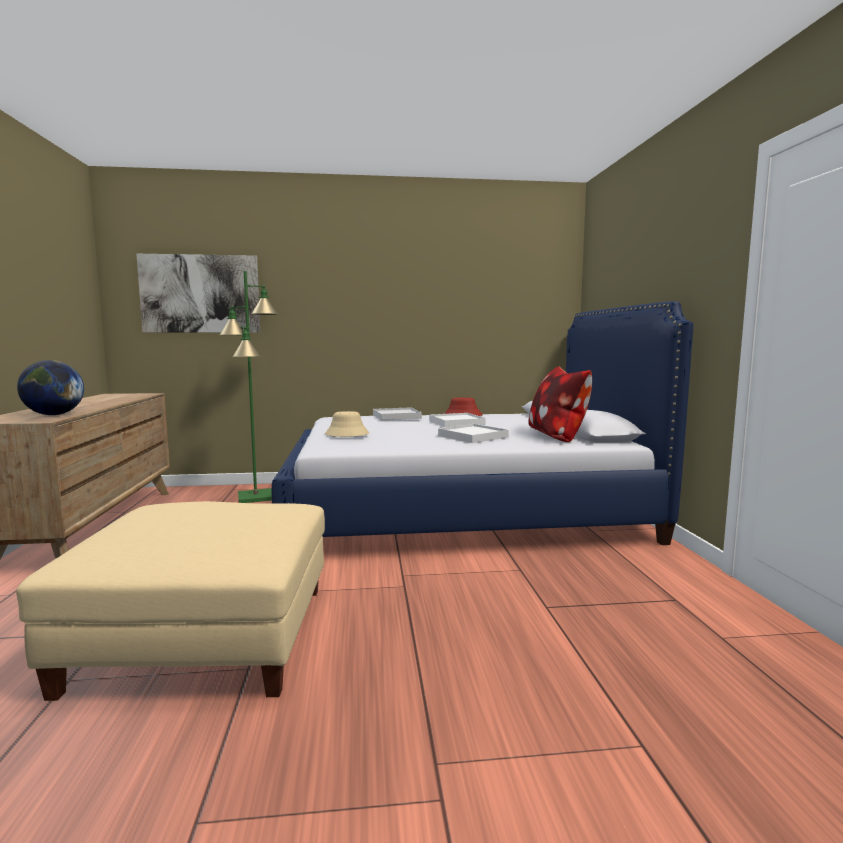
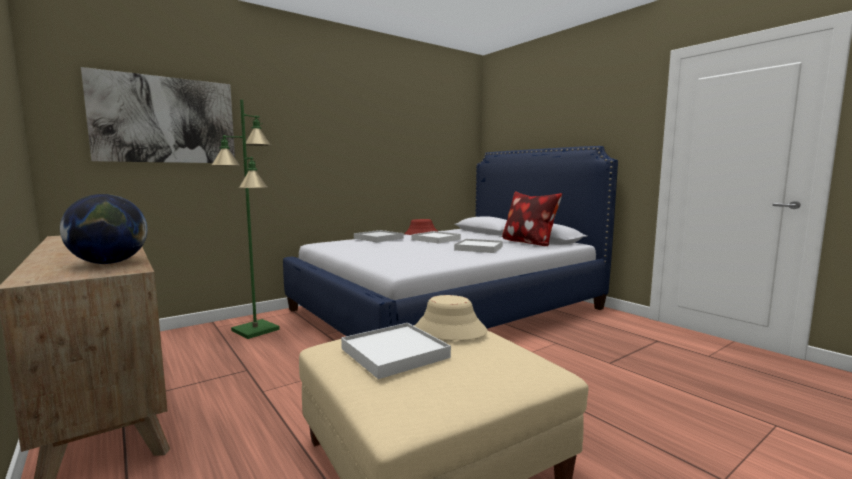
camera: 30 degrees left, 0 degrees up
(169, 519) = (394, 353): none -> white tray
(346, 434) = (383, 256): beige hat -> beige hat (449, 330)

